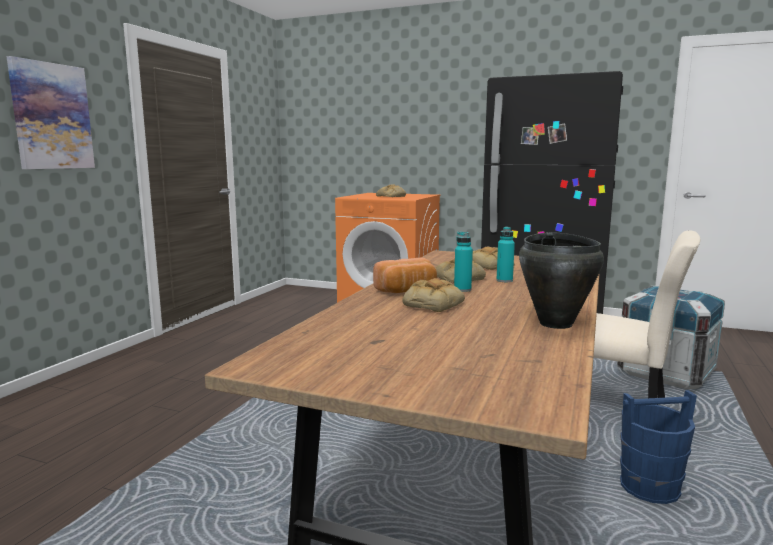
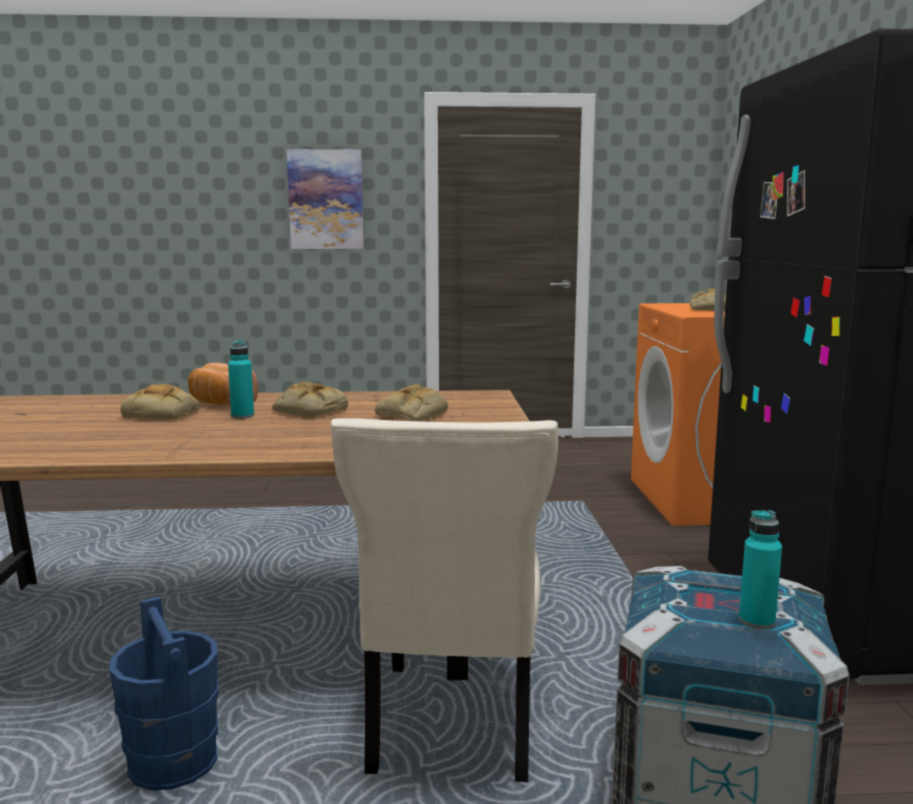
camera: 65 degrees right, 0 degrees up
(504, 280) = (312, 425): turquoise bottle -> turquoise bottle (756, 621)
(556, 323) = (82, 451): black cooking pot -> none

